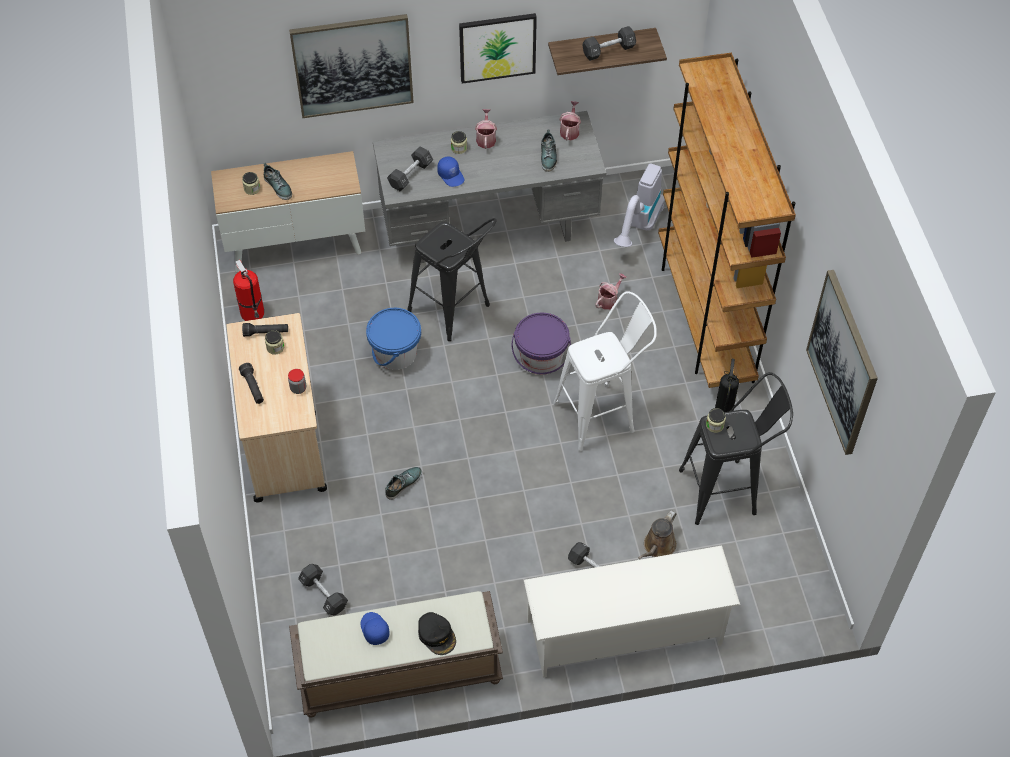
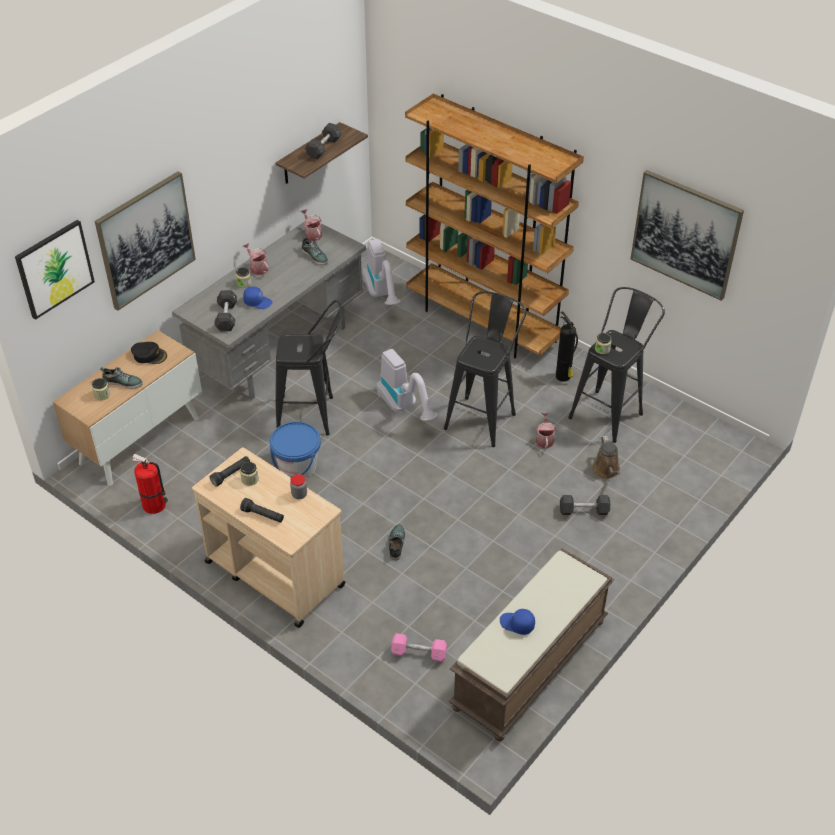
camera: 40 degrees left, 10 degrees down
(323, 594) = (419, 653): black dumbbell -> pink dumbbell
(437, 635) = (563, 597): black cap -> black cap (149, 355)
(497, 47) = (243, 180): picture -> picture (54, 268)
(541, 358) = (405, 408): purple bucket -> vacuum cleaner
(602, 414) = (483, 417): white stool -> black stool
(609, 300) = (411, 347): watering can -> watering can (544, 439)
(625, 632) = (645, 534): white shoe rack -> none

